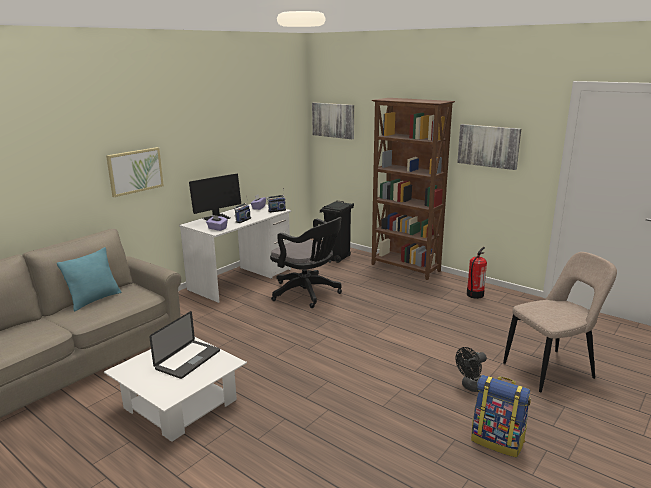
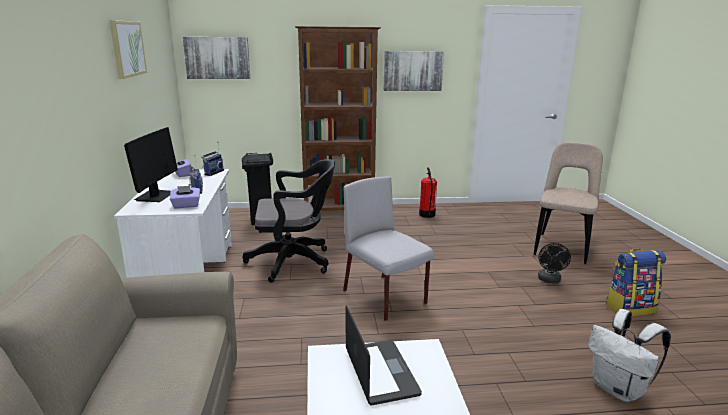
camera: 45 degrees left, 0 degrees up
(94, 300) = (119, 366): turquoise pillow -> none
(135, 171) = (58, 132): picture -> picture (127, 48)
(319, 339) = (385, 298): none -> grey chair
(352, 472) = (619, 389): none -> white backpack

